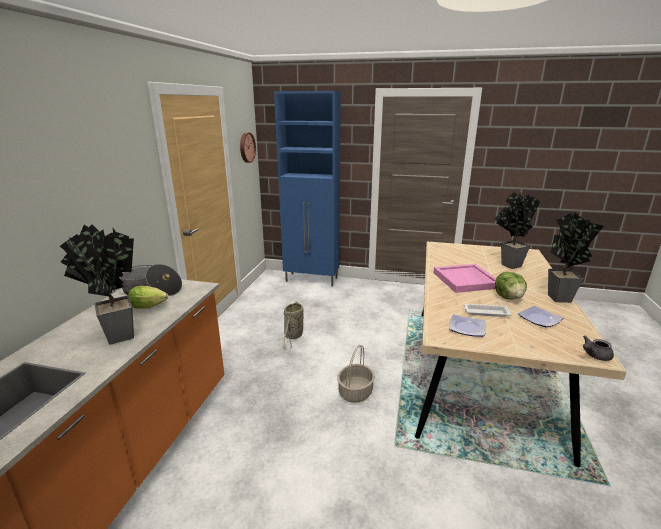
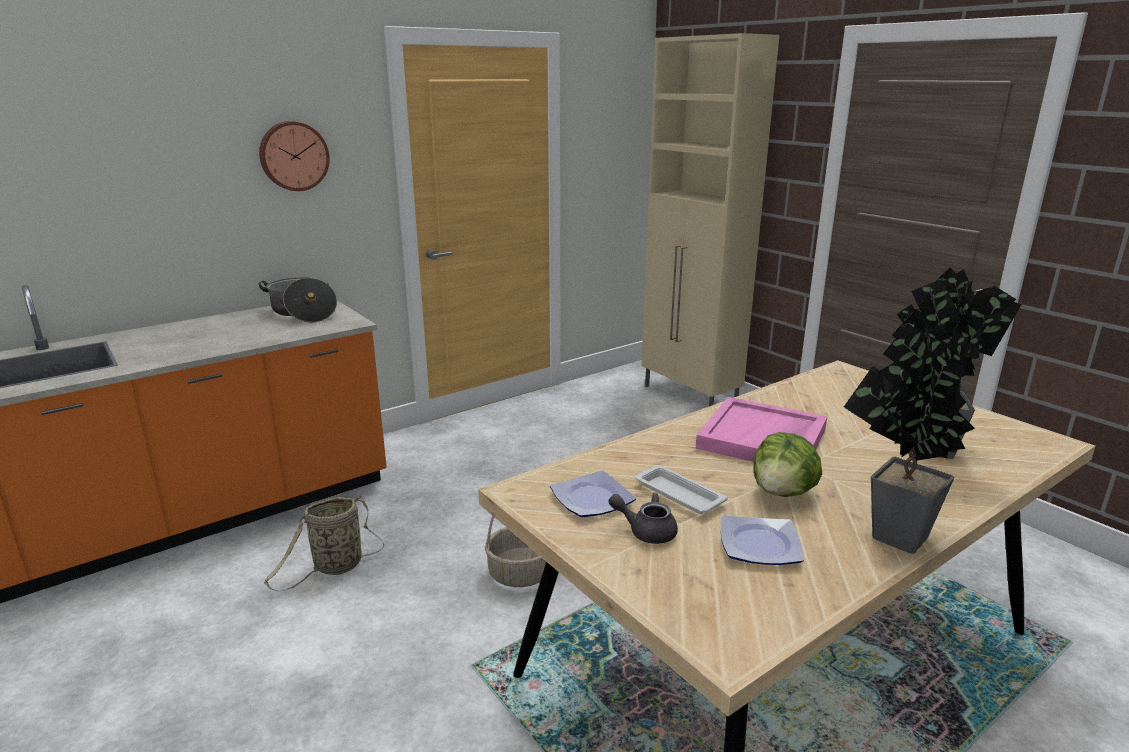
camera: 40 degrees right, 0 degrees up
(115, 336) = (192, 344): potted plant -> none
(150, 306) = (270, 327): lettuce -> none
(246, 147) = (614, 138): wall clock -> wall clock (293, 156)
(293, 336) = (548, 463): basket -> basket (335, 567)
(312, 280) = (690, 396): blue cabinet -> beige cabinet
(594, 355) = (724, 642): grey teapot -> grey teapot (646, 531)

